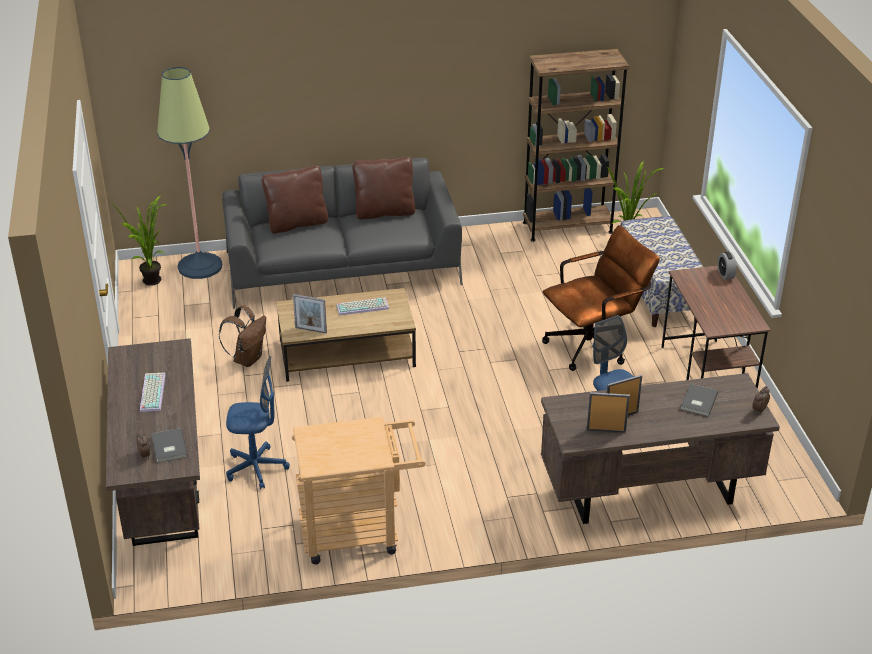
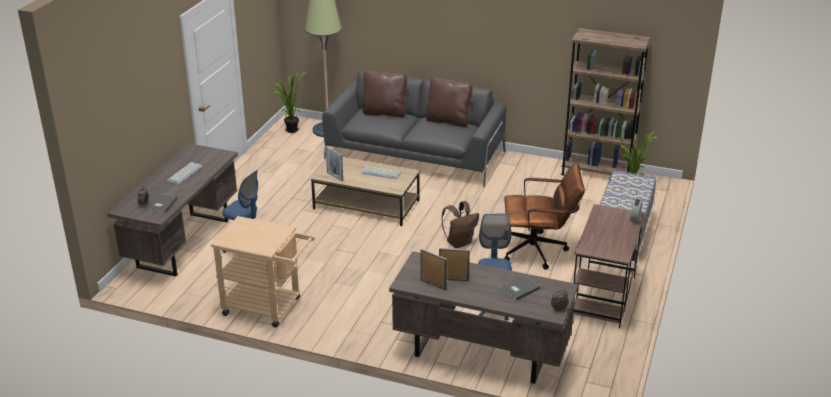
camera: 30 degrees right, 5 degrees down
(247, 358) = (303, 189): brown backpack -> brown backpack (459, 242)

